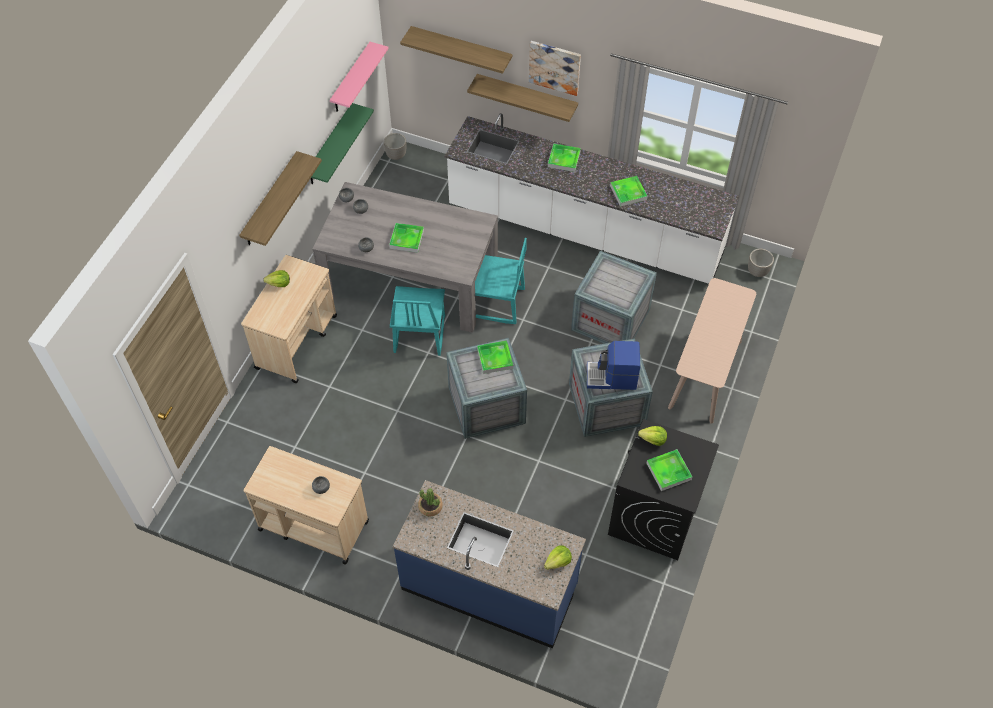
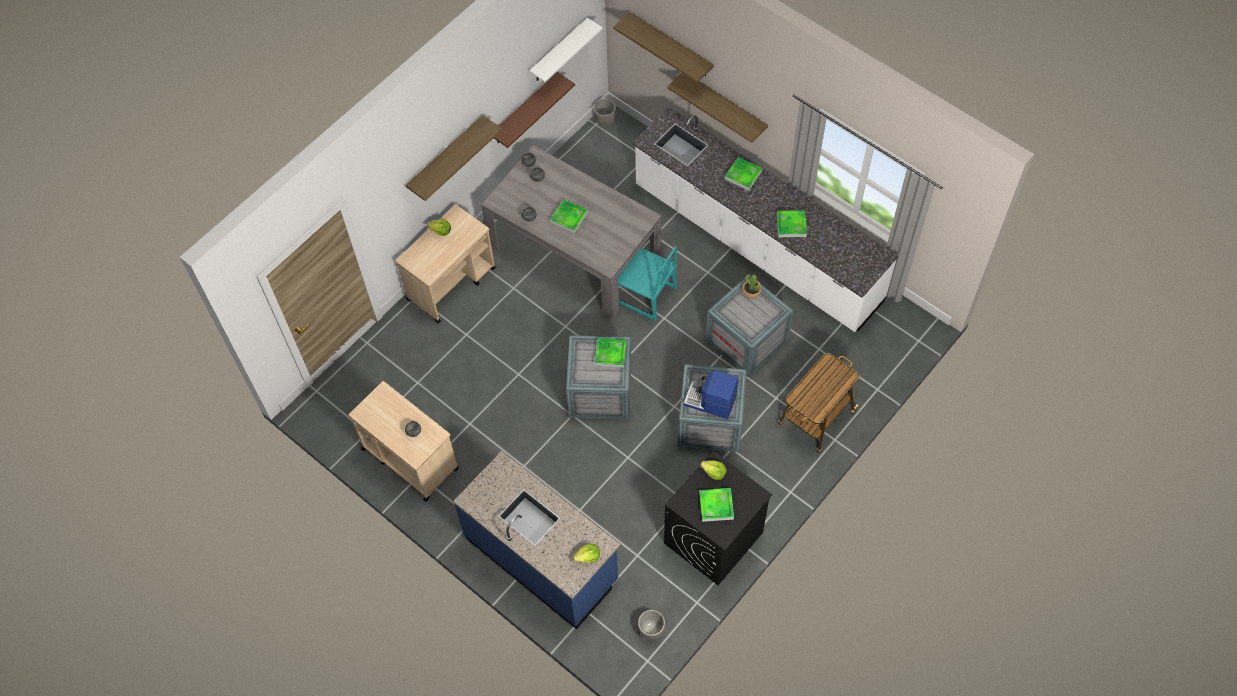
camera: 20 degrees right, 5 degrees up
(329, 146) = (524, 109): green shelf -> brown shelf
(351, 79) = (559, 51): pink shelf -> white shelf
(418, 334) = (563, 306): turquoise chair -> none
(430, 506) = (497, 476): potted plant -> potted plant (751, 291)
(554, 67) = (749, 88): picture -> none
(705, 374) = (815, 419): beige console table -> cart
(757, 271) = (909, 330): planter -> planter (651, 630)

